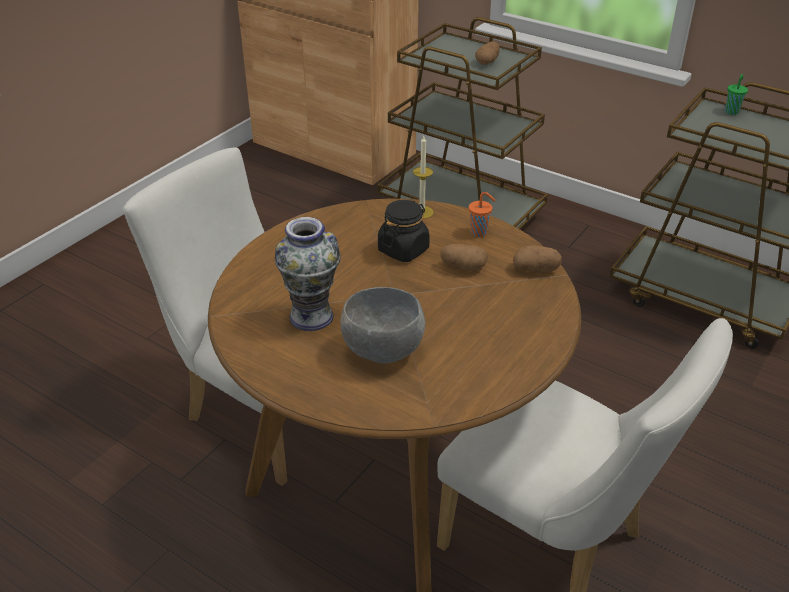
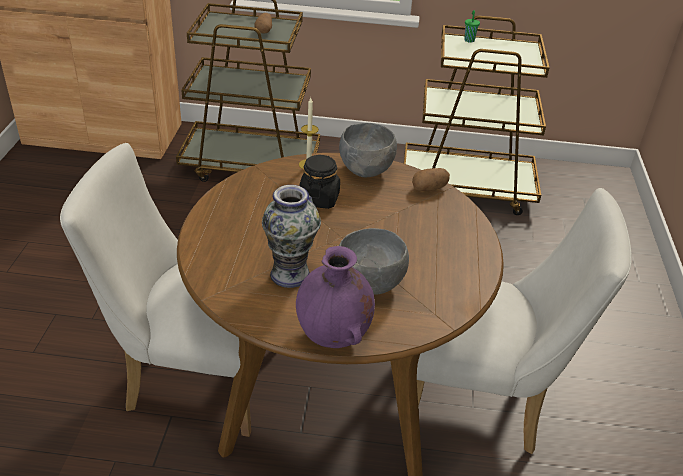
camera: 30 degrees left, 0 degrees up
(302, 392) = (333, 338): none -> purple vase
(463, 267) = (376, 201): potato -> none
(479, 233) = (366, 170): orange cup -> grey bowl

